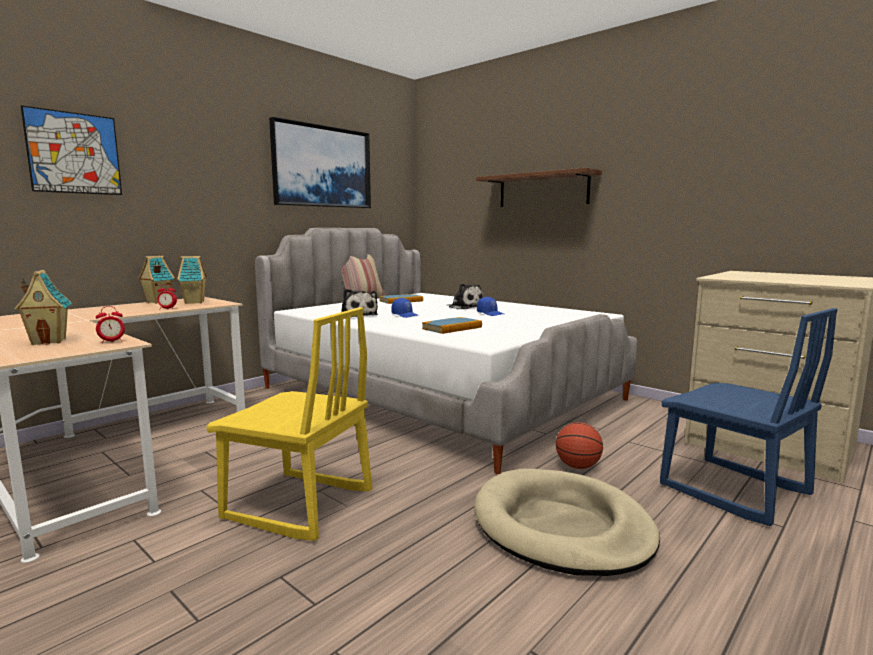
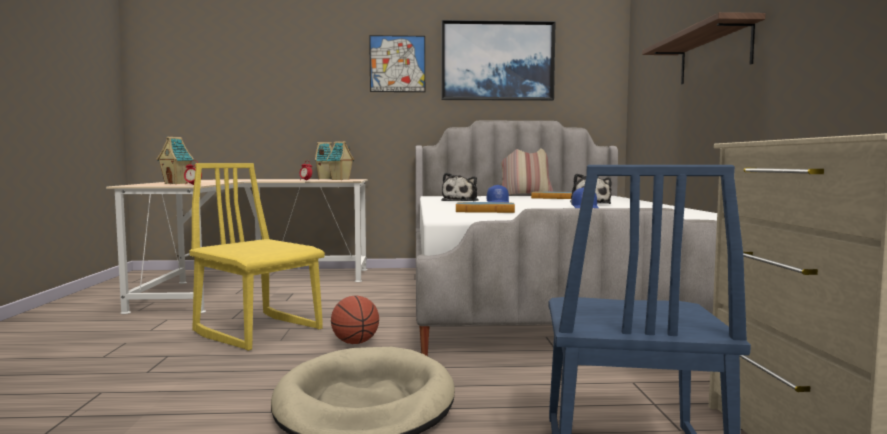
camera: 45 degrees right, 5 degrees down
(74, 153) = (283, 68): picture -> picture (397, 64)
(298, 506) = (259, 331): yellow chair -> yellow chair turned 150 degrees clockwise
(577, 466) = (507, 379): basketball -> basketball (355, 343)

